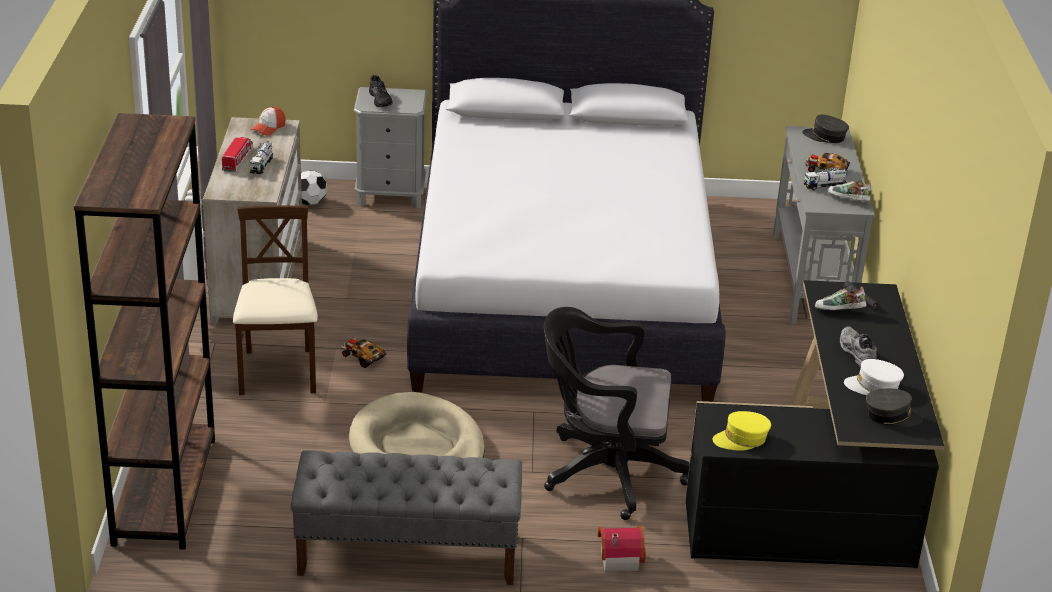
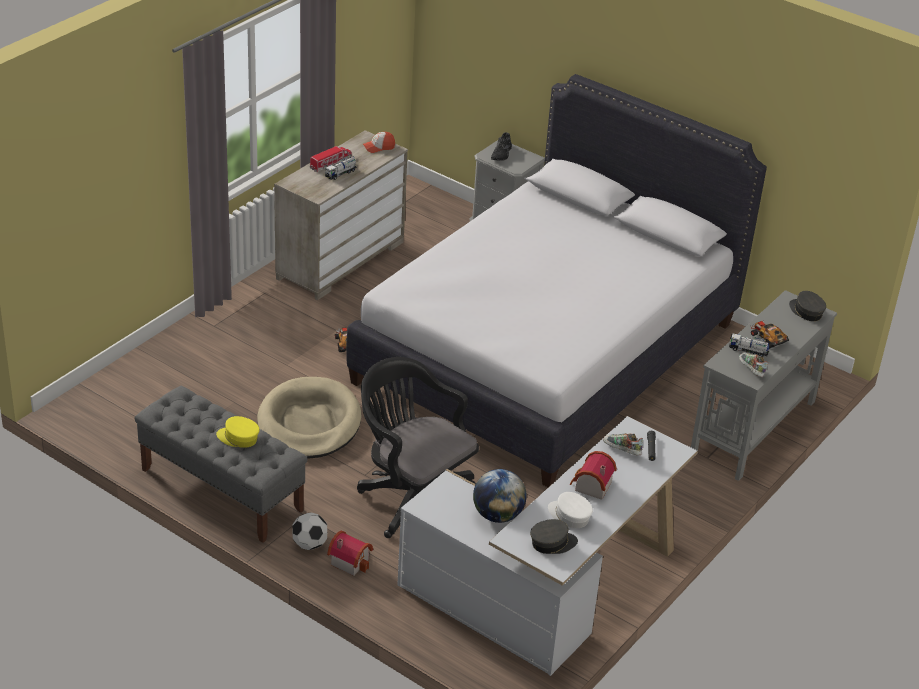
camera: 35 degrees right, 5 degrees up
(165, 490) = (127, 378): brown bookcase -> none
(278, 373) = (280, 331): beige chair -> none
(310, 202) = (439, 217): football -> football (309, 544)
(741, 439) = (442, 509): yellow cap -> yellow cap (238, 438)
(795, 421) = (498, 515): none -> globe
(820, 495) = (548, 590): black desk -> white desk
(855, 353) = (590, 486): grey shoe -> toy house
(891, 416) = (552, 543): grey cap -> grey cap turned 60 degrees counterclockwise

